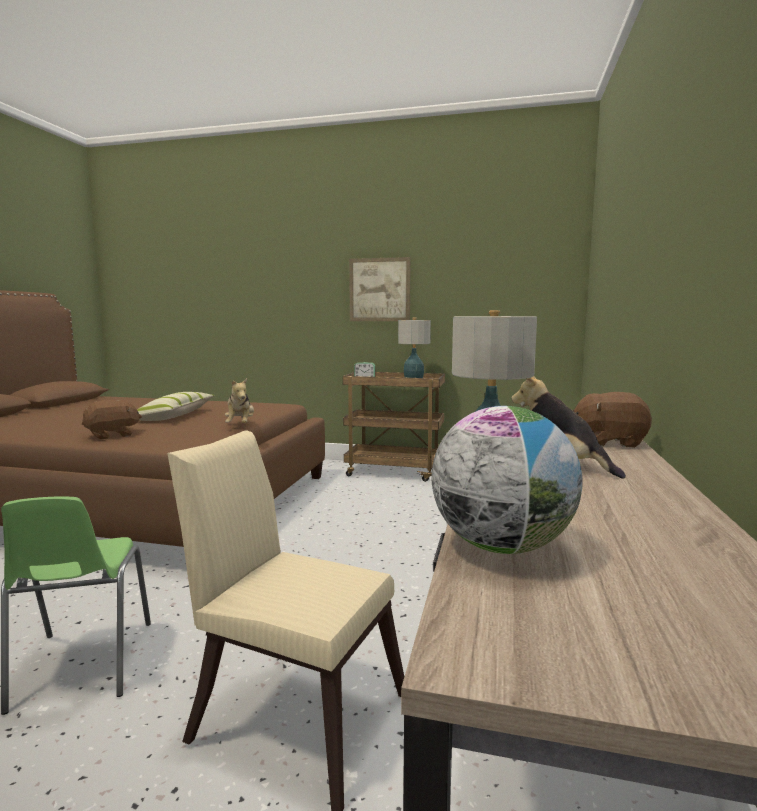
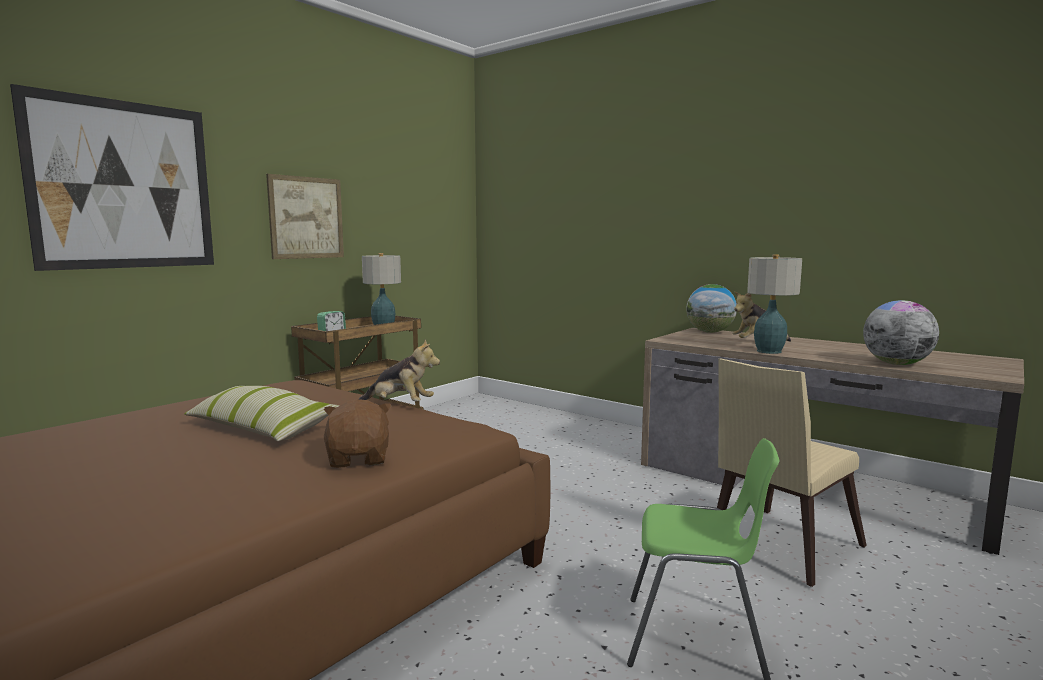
camera: 65 degrees left, 0 degrees up
(264, 275) = (124, 185): none -> picture
(609, 442) = (710, 332): brown plush toy -> globe

